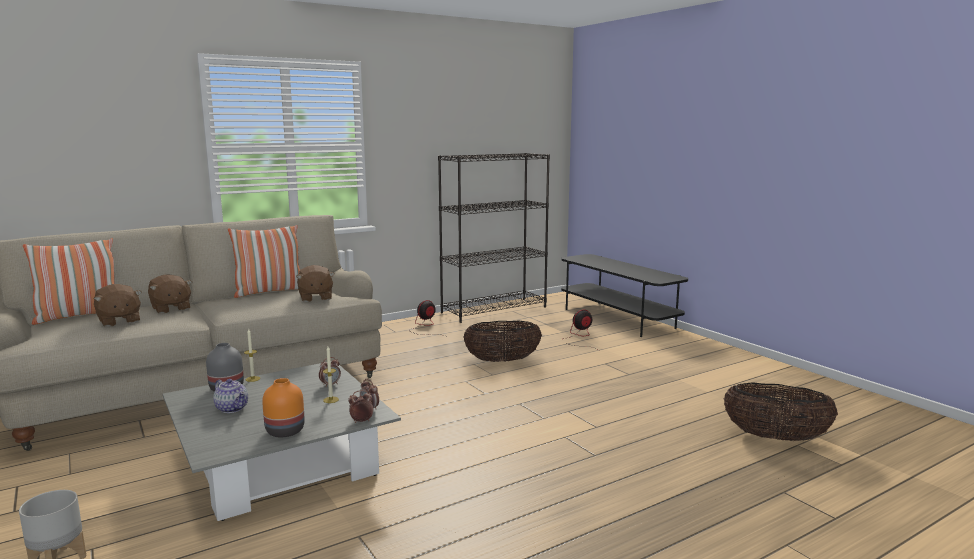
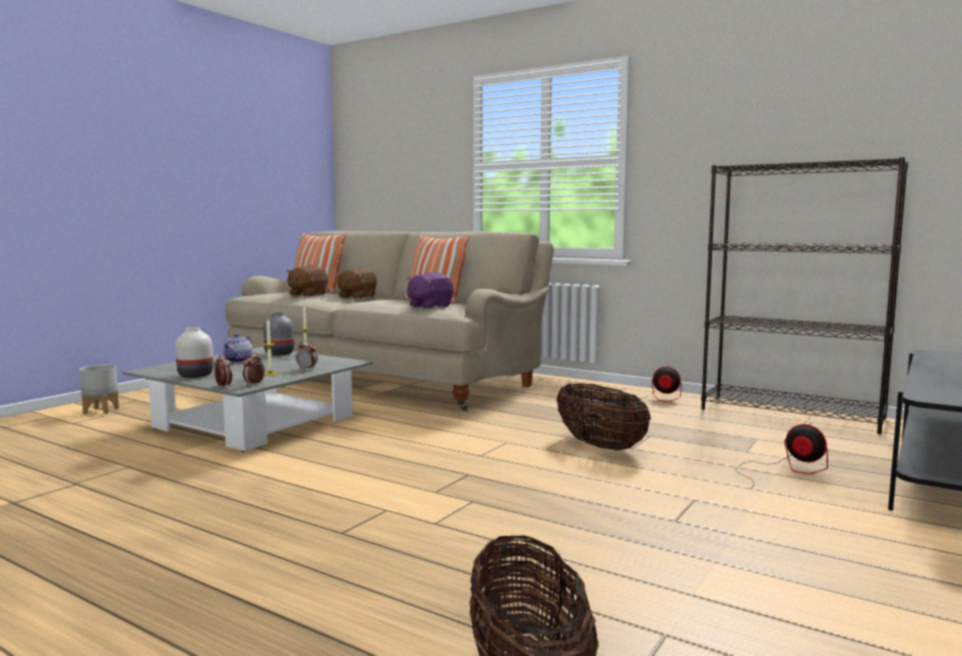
camera: 65 degrees right, 5 degrees down
(284, 431) = (195, 375): orange vase -> white vase
(315, 298) = (429, 306): brown plush toy -> purple plush toy

